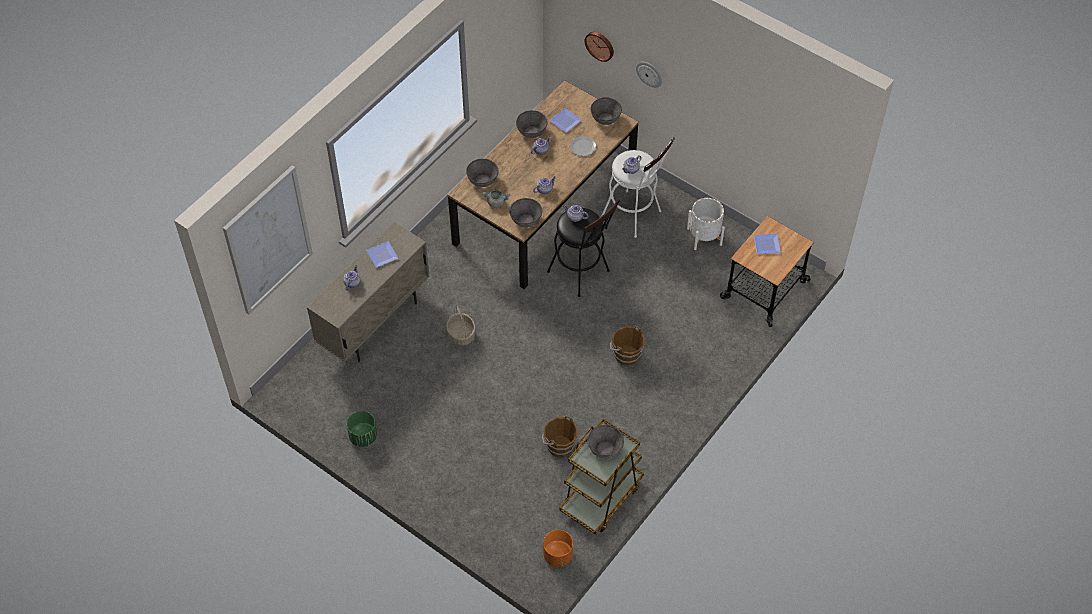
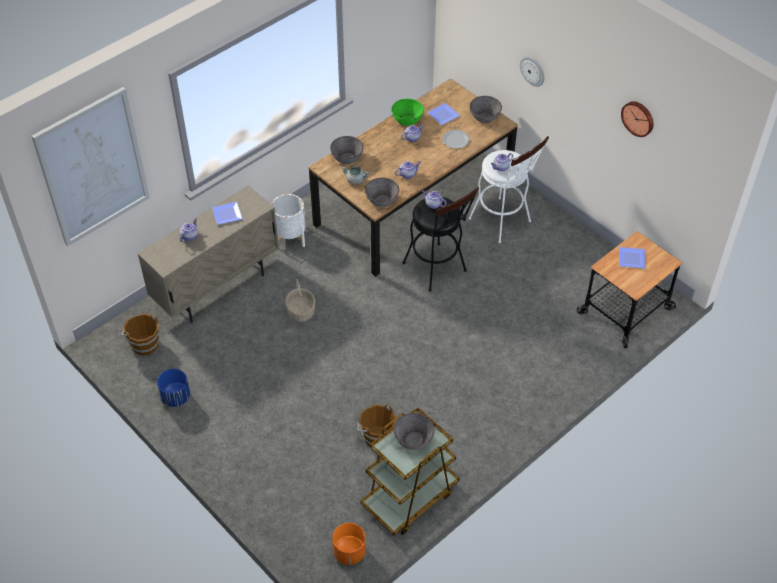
camera: 10 degrees right, 5 degrees down
(363, 436) = (176, 397): green planter -> blue planter
(531, 131) = (407, 120): grey bowl -> green bowl
(600, 45) = (487, 39): wall clock -> wall clock (638, 118)
(626, 354) = (466, 354): brown bucket -> brown bucket (144, 344)
(704, 236) = (571, 251): white planter -> white planter (290, 236)

